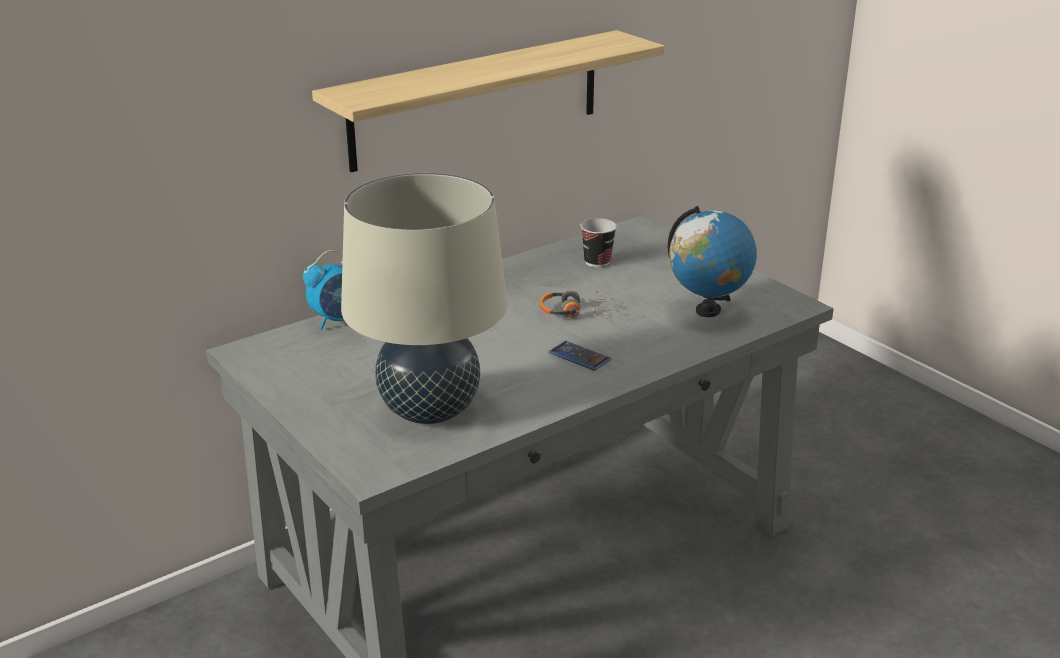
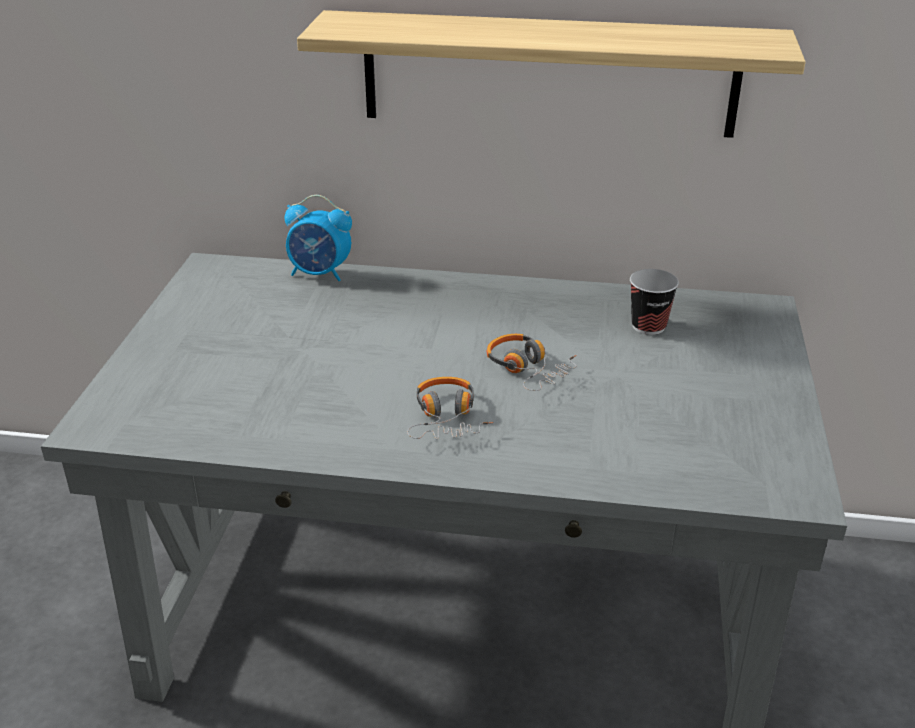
camera: 45 degrees right, 5 degrees up
(429, 410) = (232, 395): beige table lamp -> none
(579, 356) = (446, 418): phone -> headphones
(707, 311) = (672, 442): globe -> none

